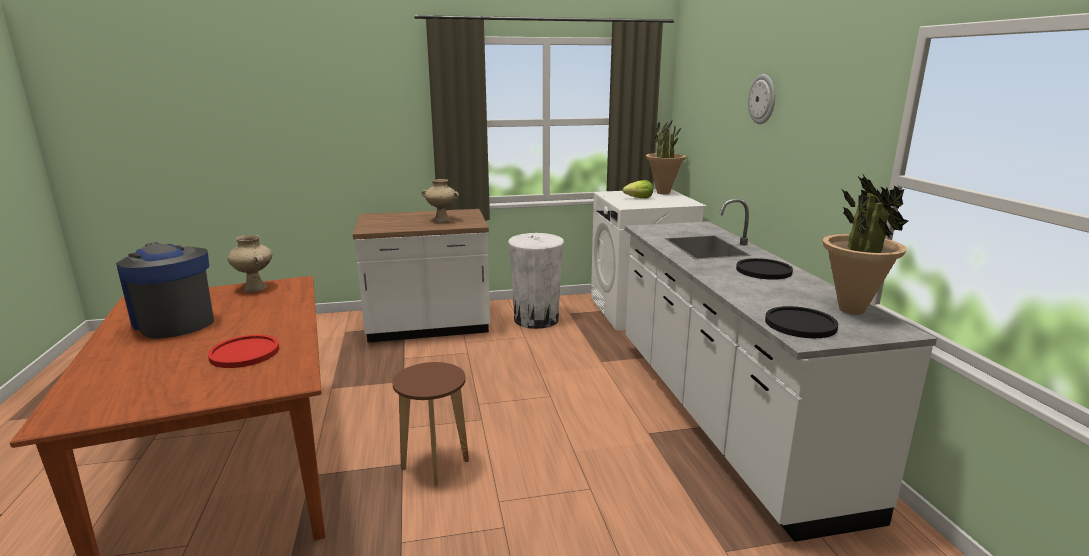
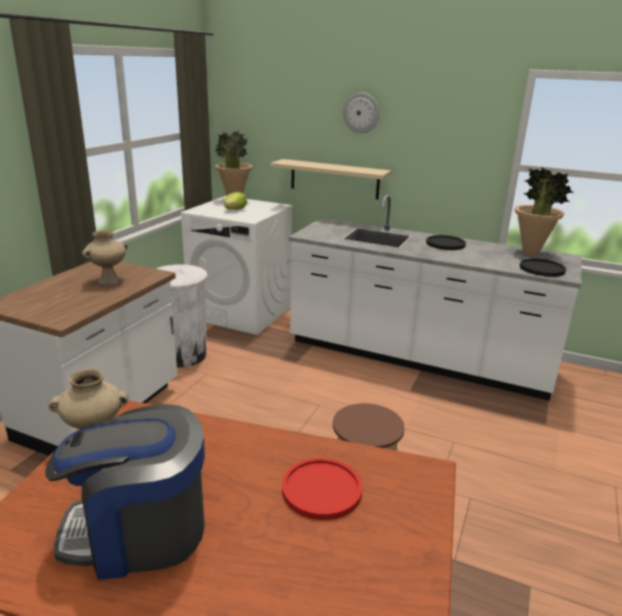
camera: 55 degrees left, 5 degrees up
(737, 179) = (334, 179): none -> beige shelf

